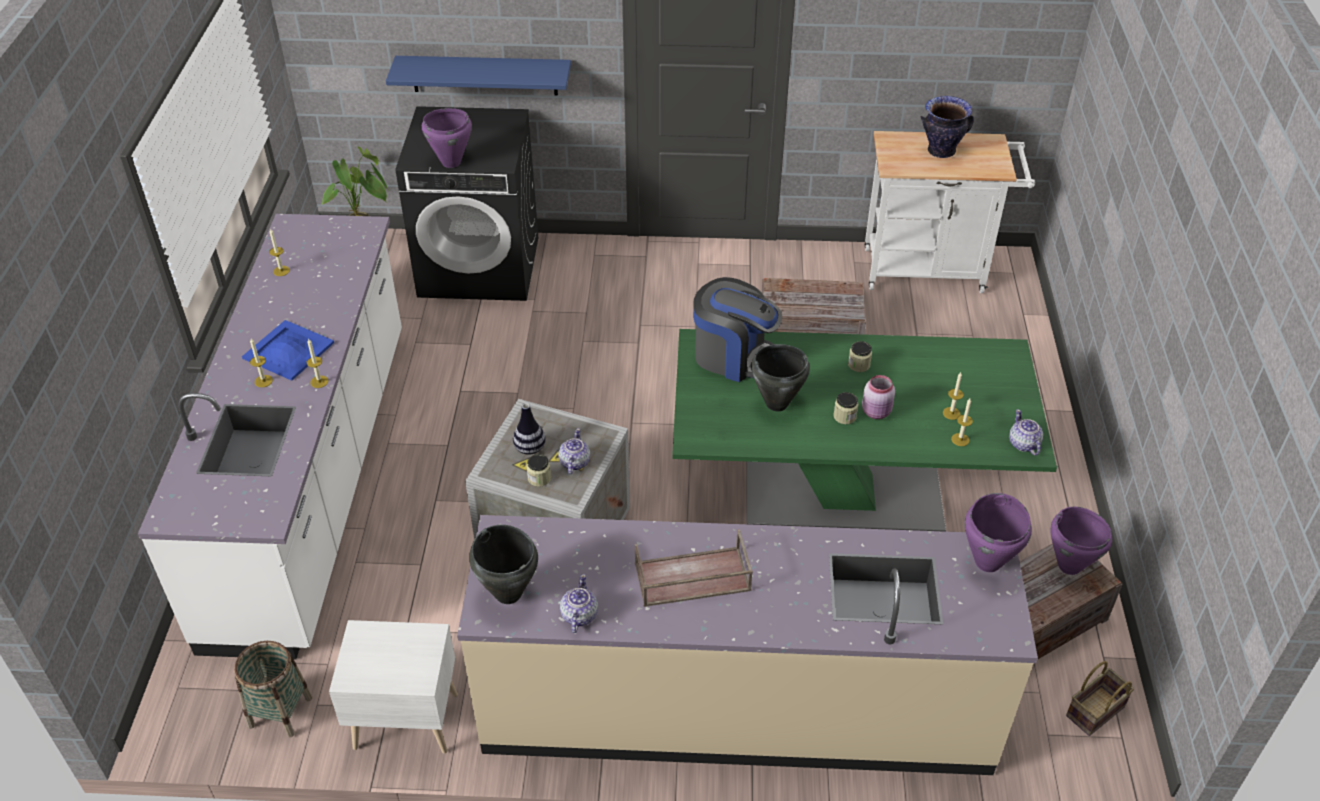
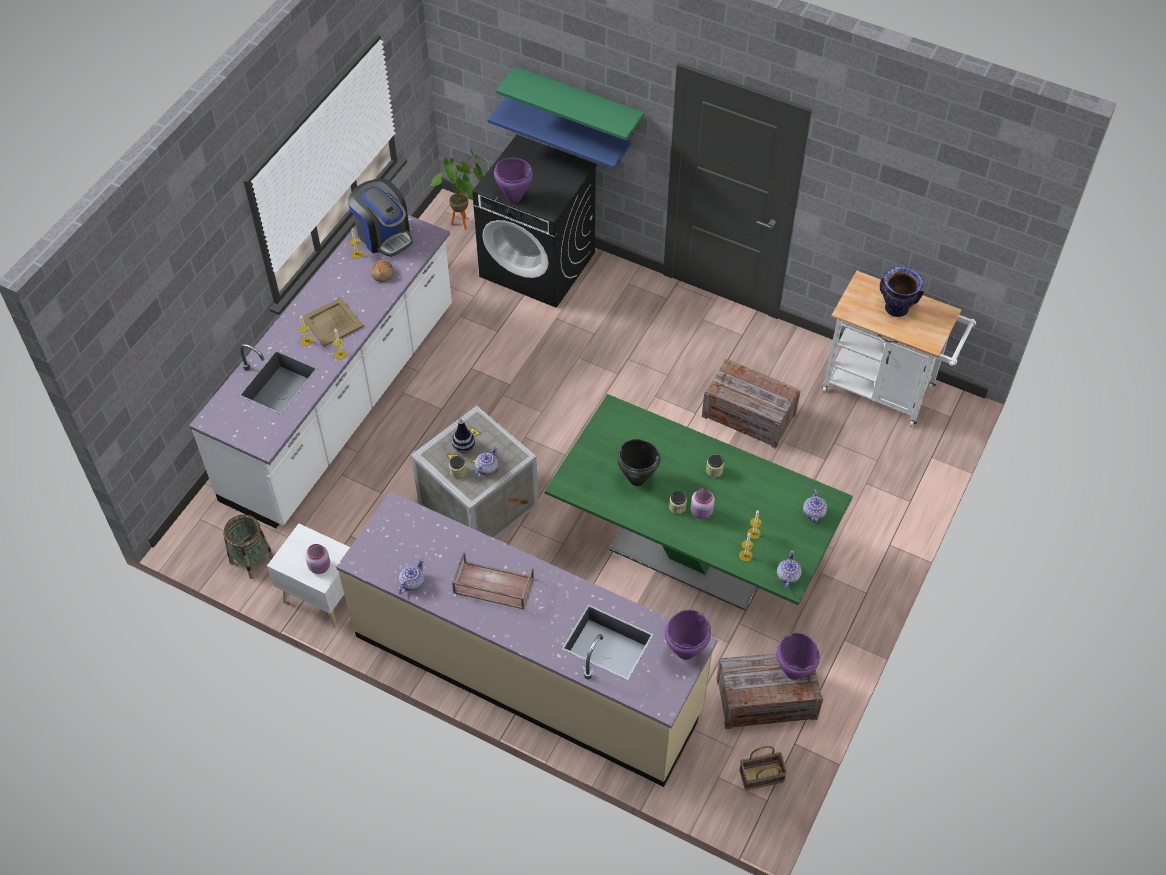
camera: 25 degrees right, 10 degrees up
(288, 350) = (332, 322): blue tray -> beige tray
(328, 281) = (383, 274): none -> bread
(409, 663) = (320, 566): none -> pink jar
(494, 27) = (579, 101): none -> green shelf
(508, 593) = (379, 551): black cooking pot -> none
(734, 356) = (631, 430): coffee machine -> coffee machine (383, 235)
(1000, 370) = (814, 513): none -> teapot

